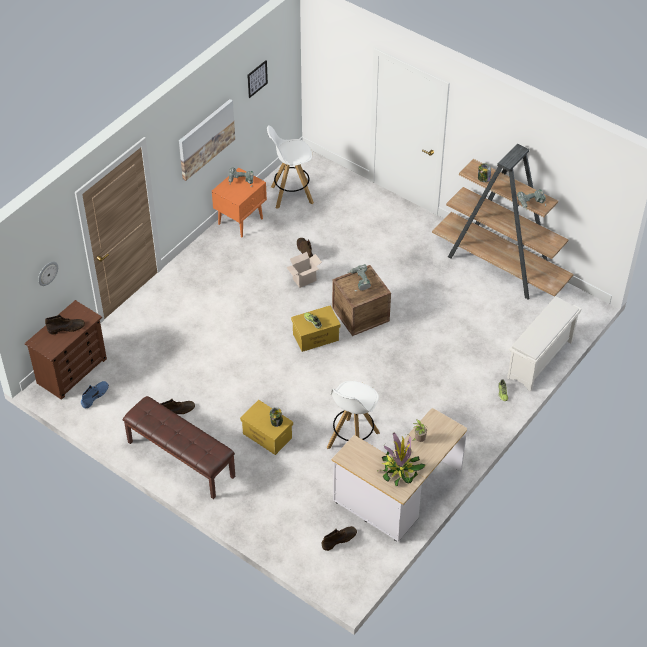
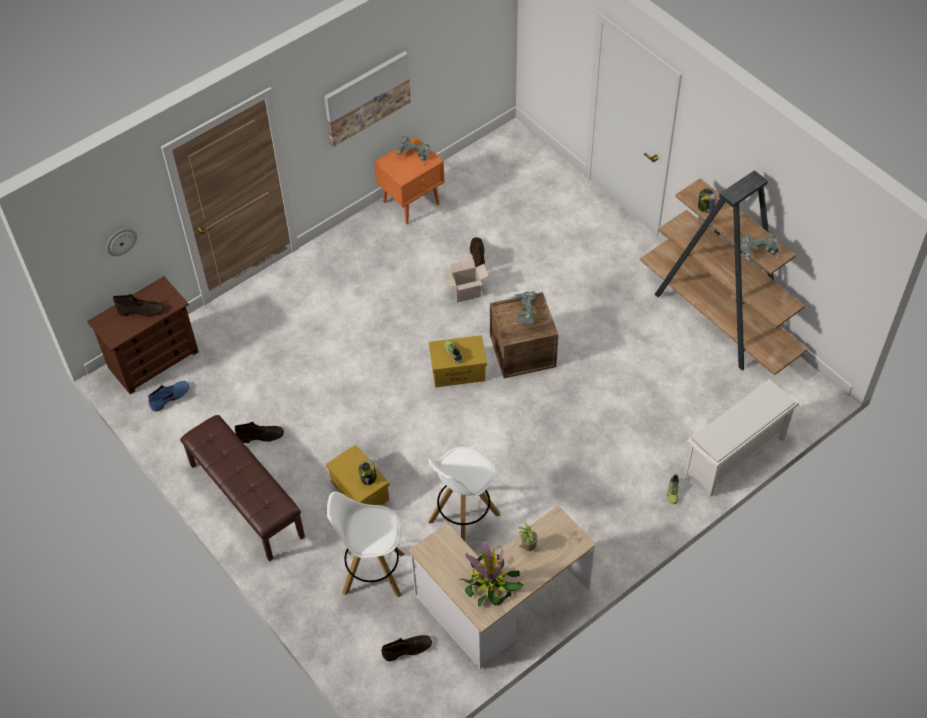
camera: 15 degrees right, 5 degrees up
(257, 78) = (448, 29): picture -> none
(291, 195) = (483, 179): white stool -> white stool (372, 573)

